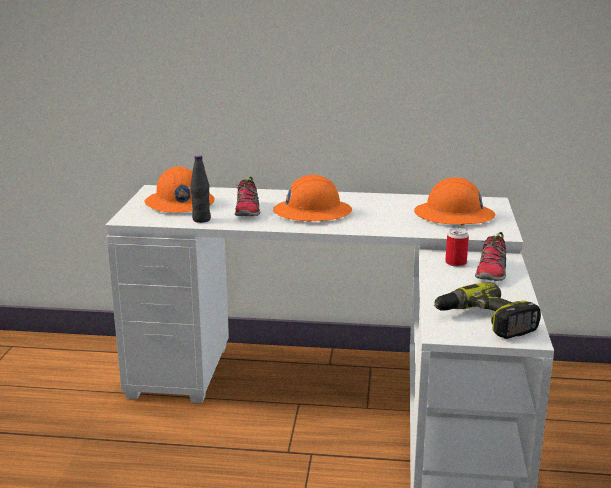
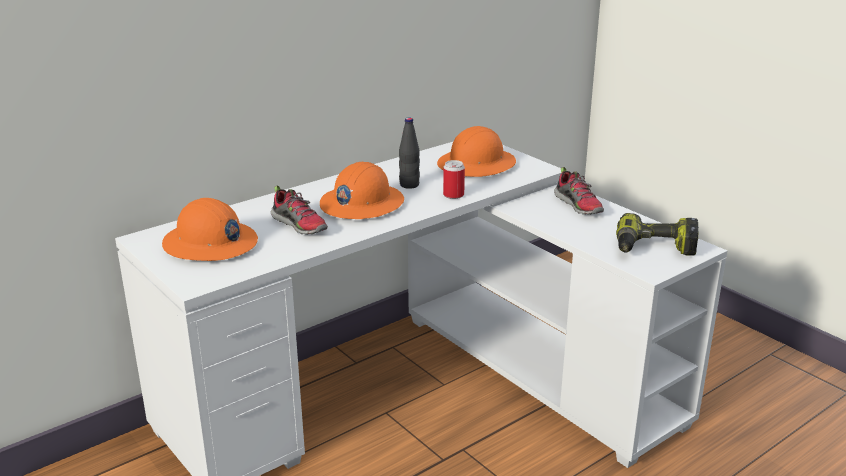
camera: 45 degrees left, 5 degrees up
(201, 219) = (276, 253): black bottle -> black bottle (409, 185)
(455, 263) = (541, 208): can -> can (453, 195)

